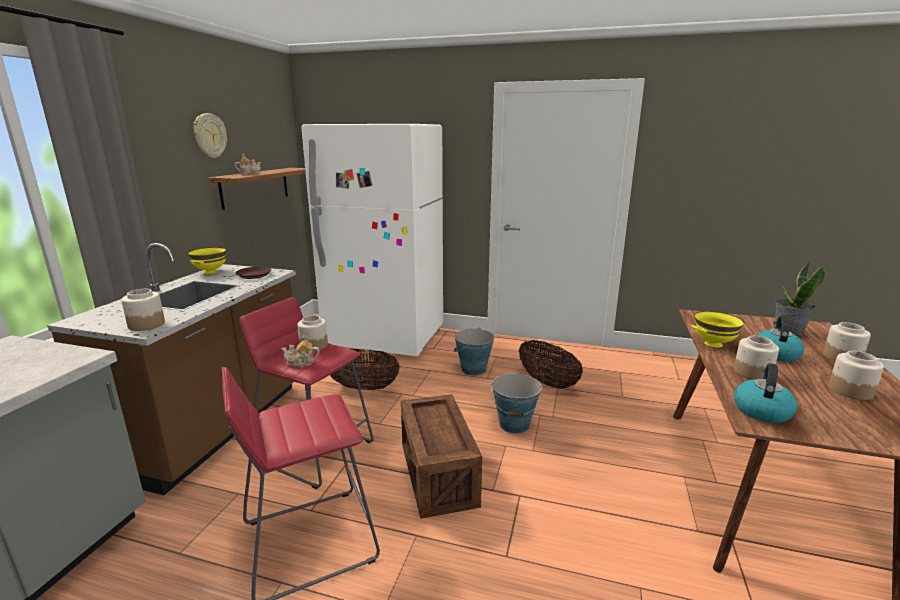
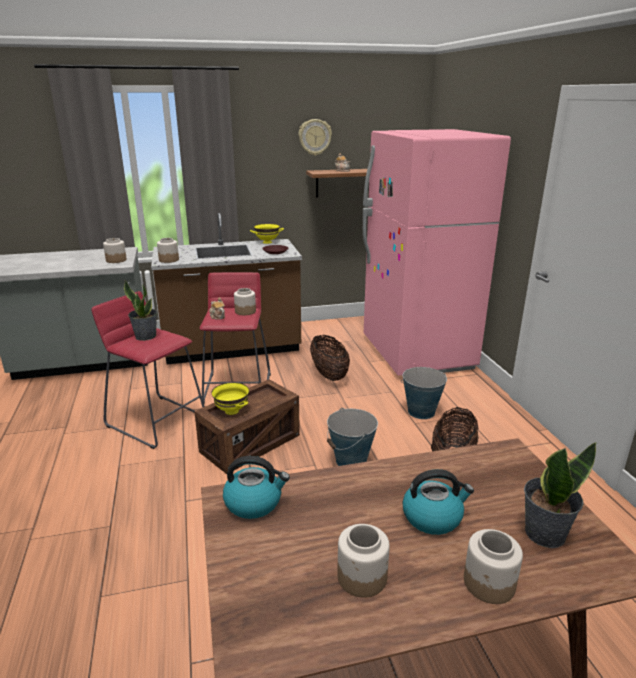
camera: 60 degrees right, 5 degrees up
(286, 421) = (146, 336): none -> potted plant
(386, 339) = (417, 353): white fridge -> pink fridge
(713, 344) = (413, 468): yellow bowl -> yellow bowl (231, 411)
(752, 373) = (348, 497): jar -> jar (116, 260)

